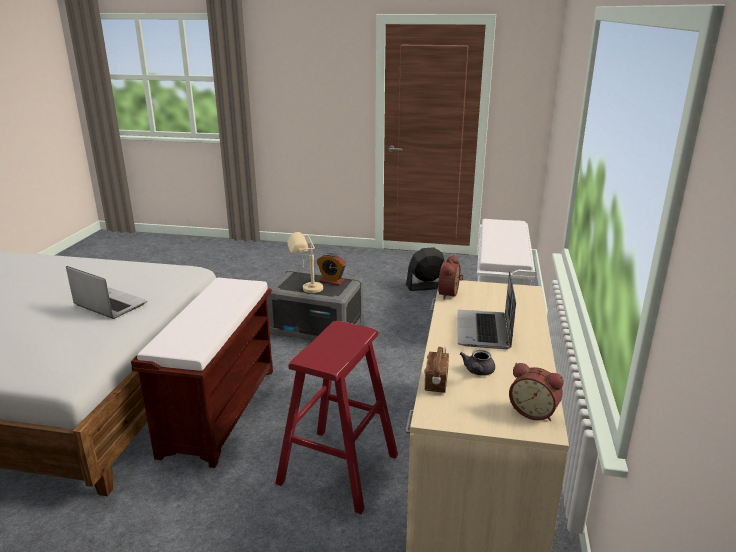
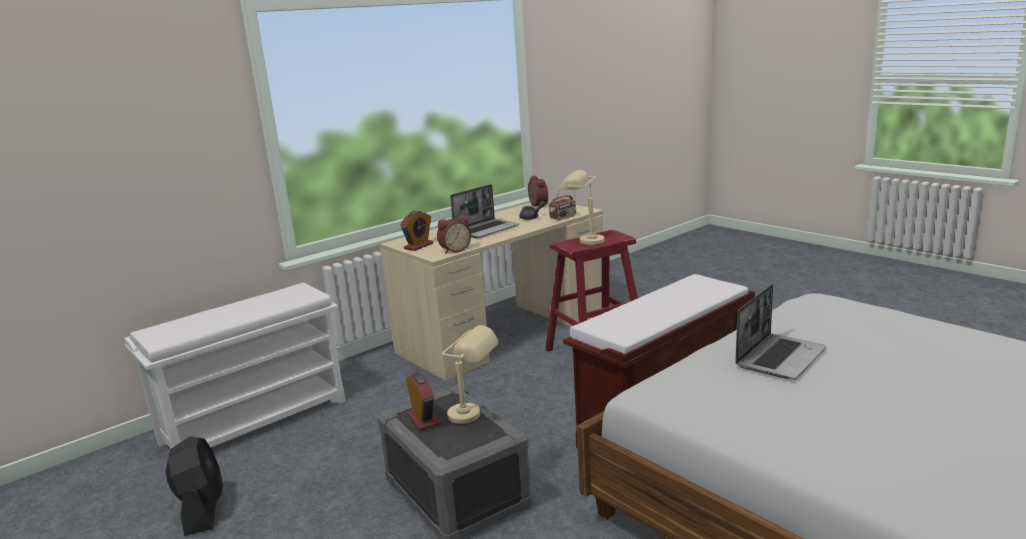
camera: 140 degrees left, 5 degrees down
(109, 305) = (779, 357): laptop -> laptop turned 120 degrees counterclockwise
(344, 341) = (583, 241): none -> beige table lamp
(427, 286) = (202, 509): black fan -> black fan turned 135 degrees counterclockwise
(495, 291) = (418, 246): none -> alarm clock

